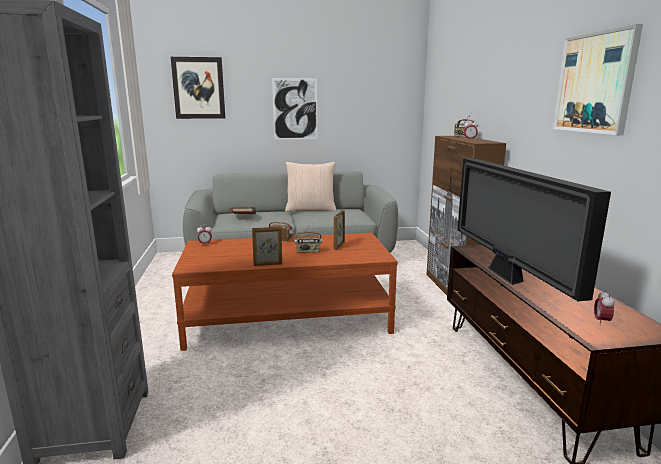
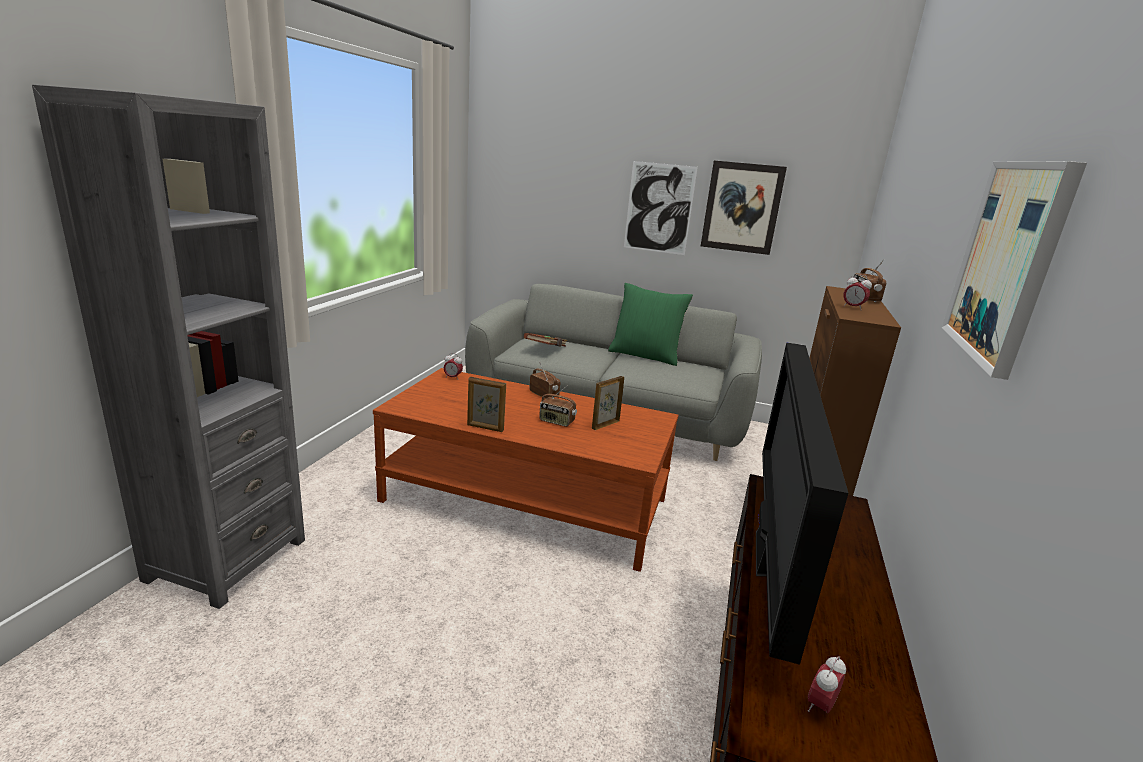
camera: 25 degrees right, 5 degrees up
(198, 88) = (537, 166): picture -> picture (742, 207)
(311, 210) = (645, 355): beige pillow -> green pillow

